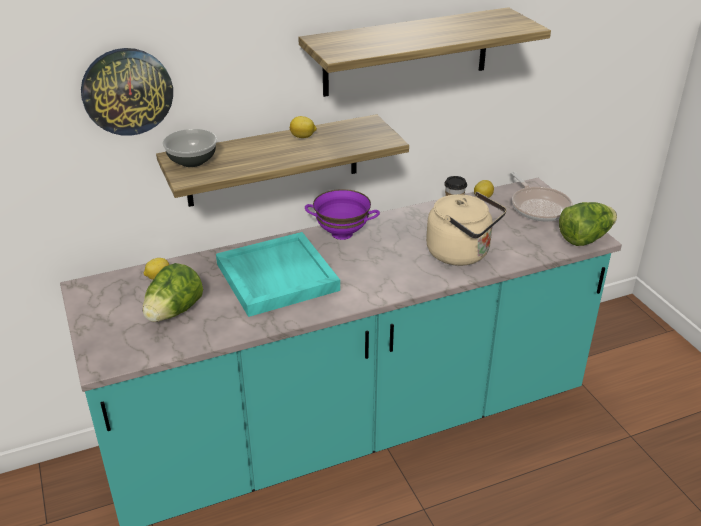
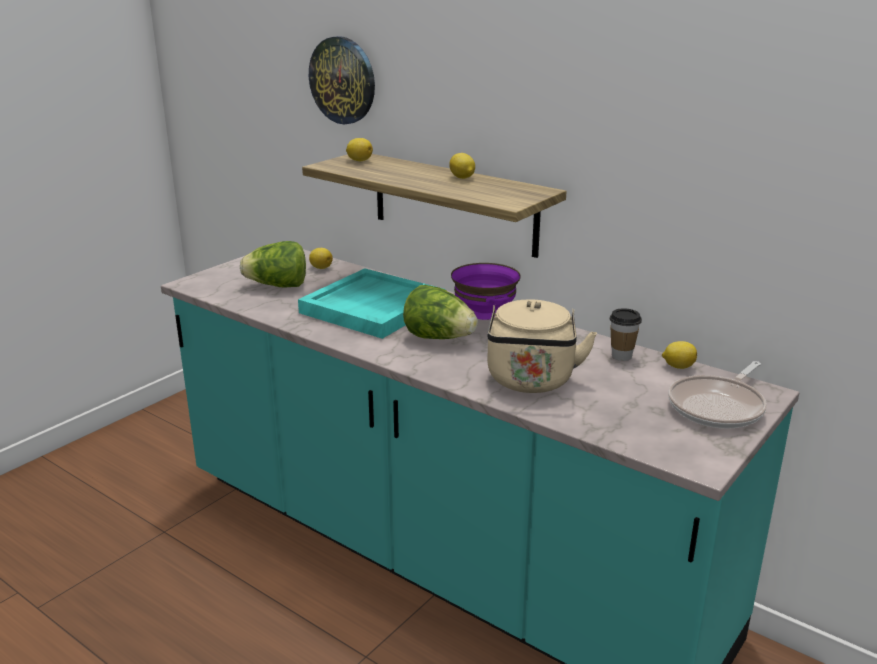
camera: 60 degrees right, 10 degrees down
(192, 161) = (359, 160): bowl -> lemon
(407, 52) = (607, 119): shelf -> none
(584, 238) = (688, 456): lettuce -> lettuce (439, 338)

